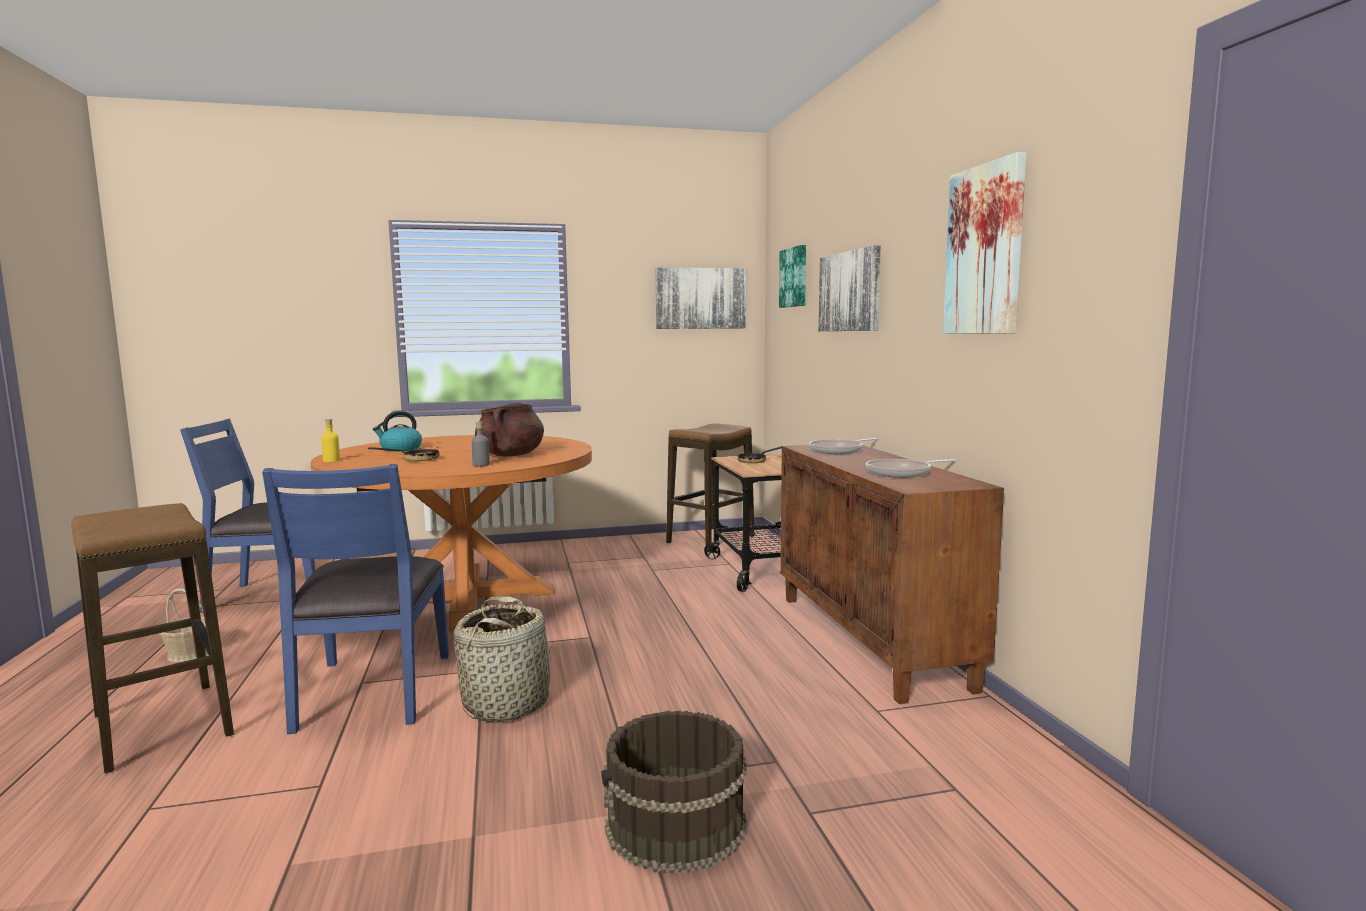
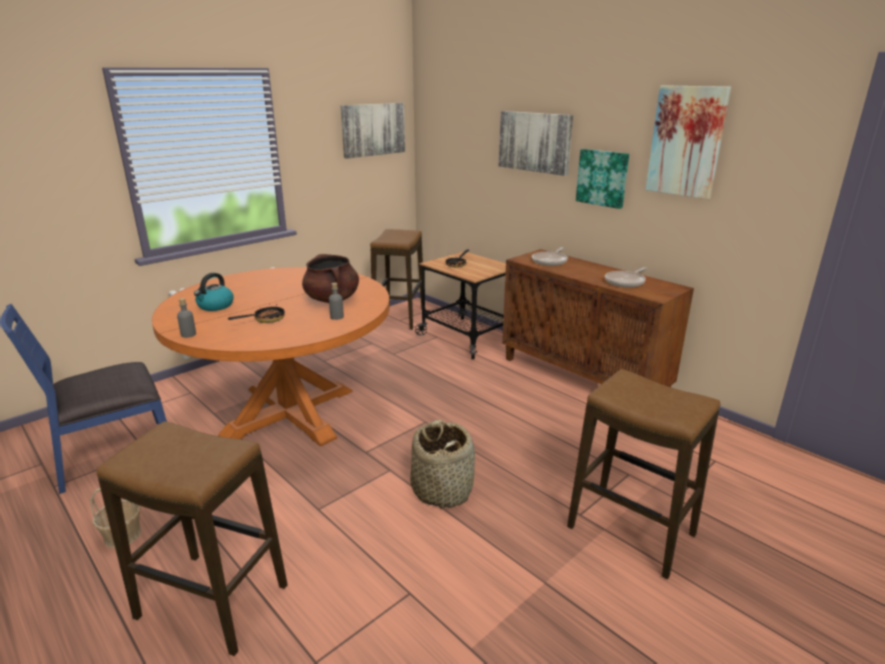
camera: 30 degrees left, 15 degrees up
(331, 460) = (188, 334): yellow bottle -> grey bottle
(372, 691) = (337, 513): blue chair -> none
(676, 826) = (631, 531): brown bucket -> stool
(795, 277) = (460, 117): picture -> picture (602, 178)

